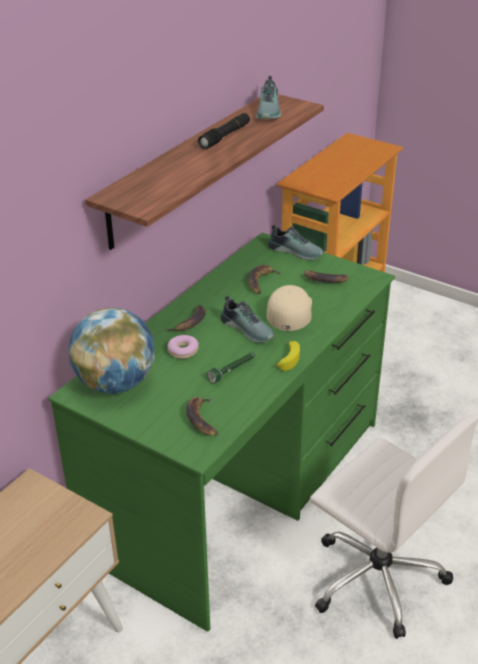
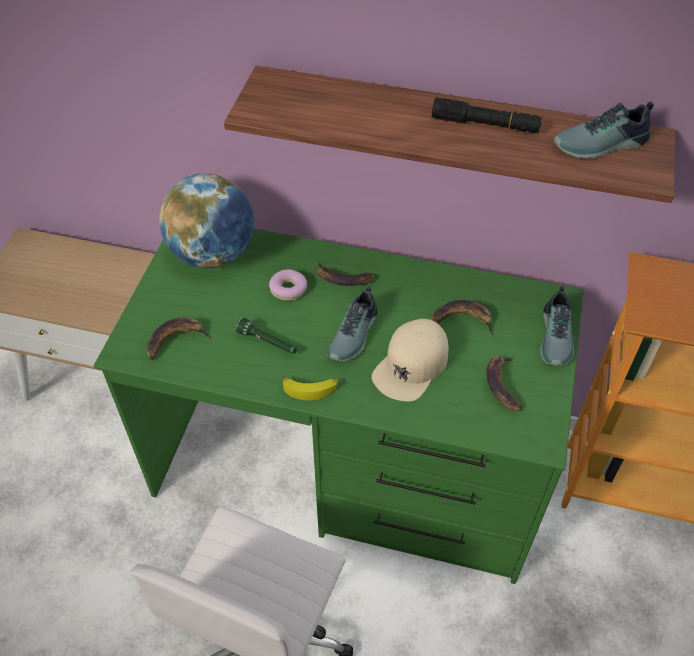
camera: 70 degrees right, 15 degrees up
(289, 311) = (411, 365): beige cap -> beige cap turned 135 degrees clockwise

